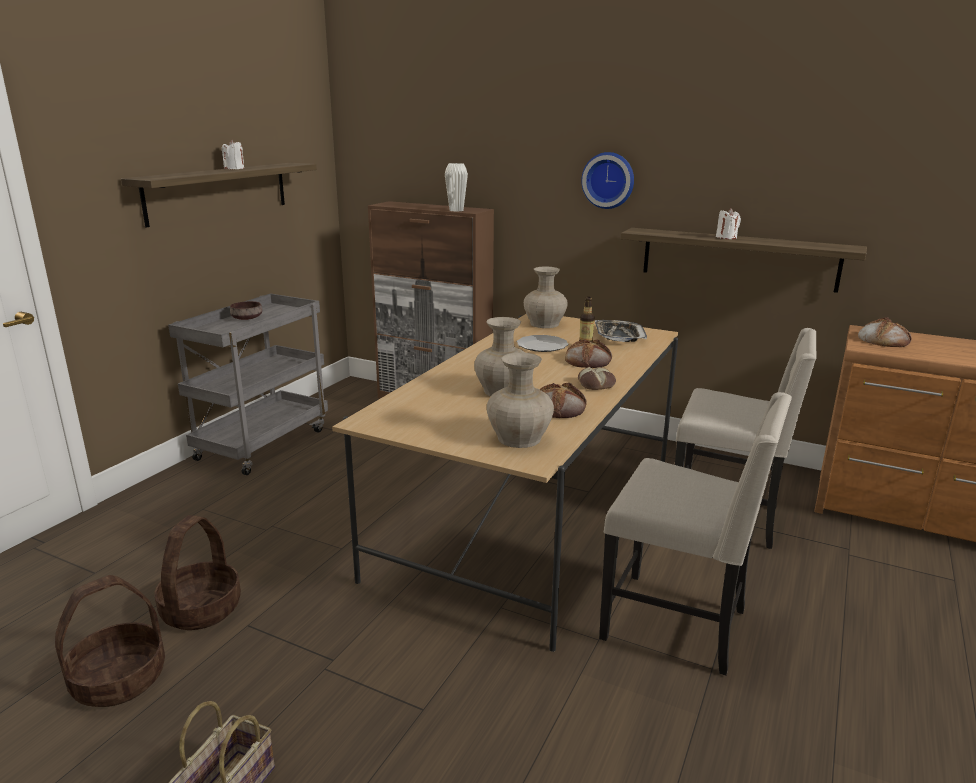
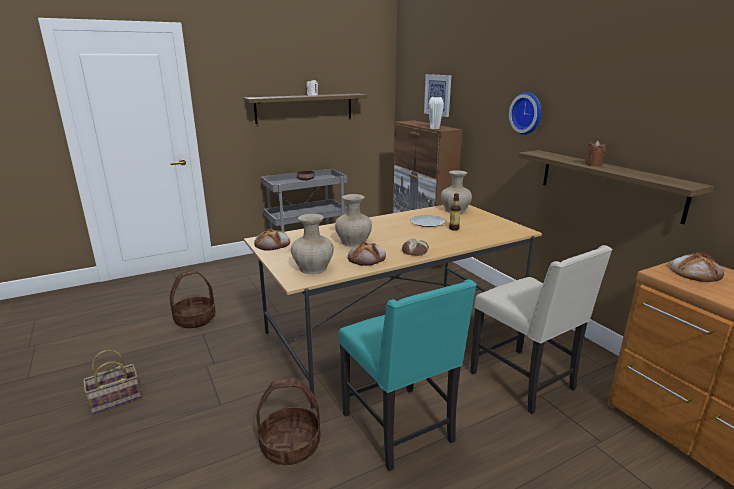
camera: 35 degrees right, 0 degrees up
(119, 680) = (137, 336): basket -> basket (290, 446)
(435, 160) = (438, 95): none -> picture
(588, 360) = (439, 237): bread -> bread (273, 244)
(619, 336) = (491, 227): tray -> none
(678, 624) = (400, 428): beige chair -> turquoise chair
(726, 237) = (593, 164): white candle -> brown candle

